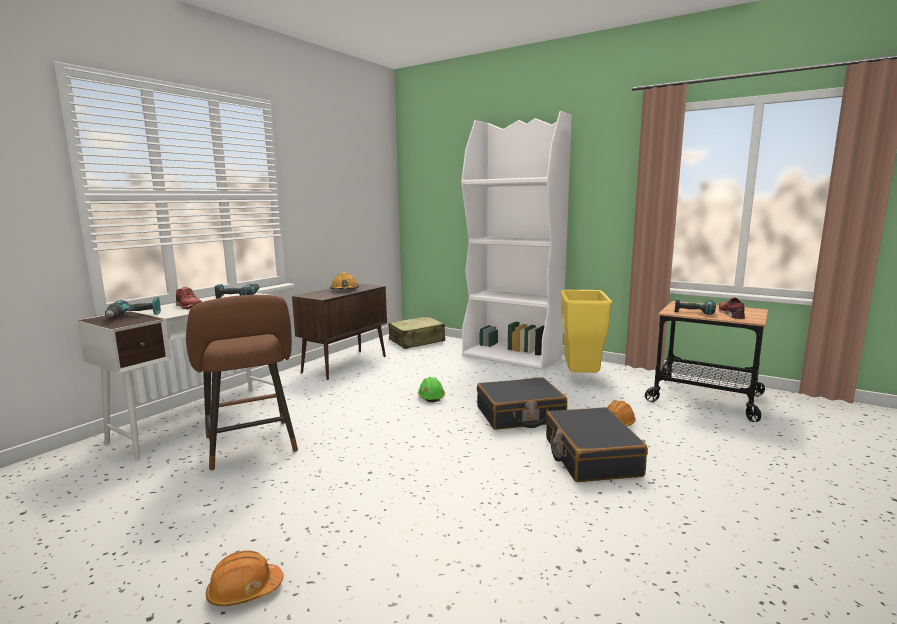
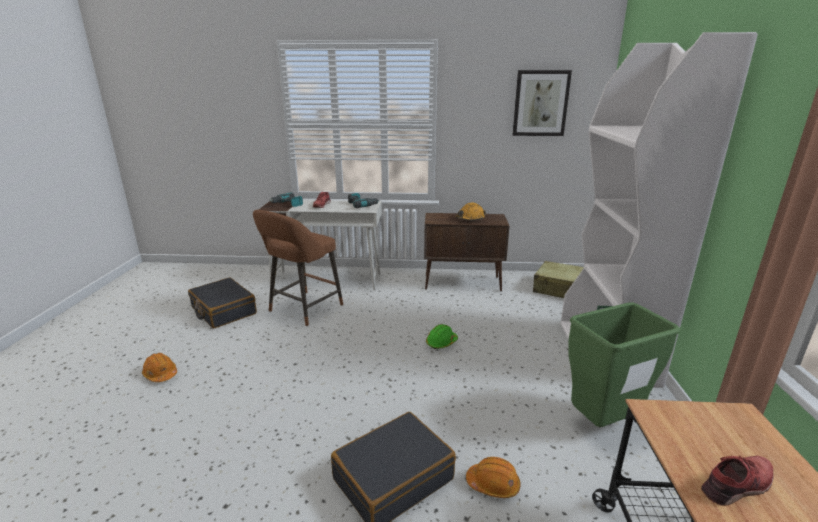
camera: 60 degrees right, 10 degrees up
(357, 174) = (540, 103): none -> picture
(520, 415) = (449, 404): black suitcase -> black suitcase (223, 311)
(581, 378) = (602, 423): yellow trash can -> green trash can
(694, 311) = (692, 436): power drill -> none

